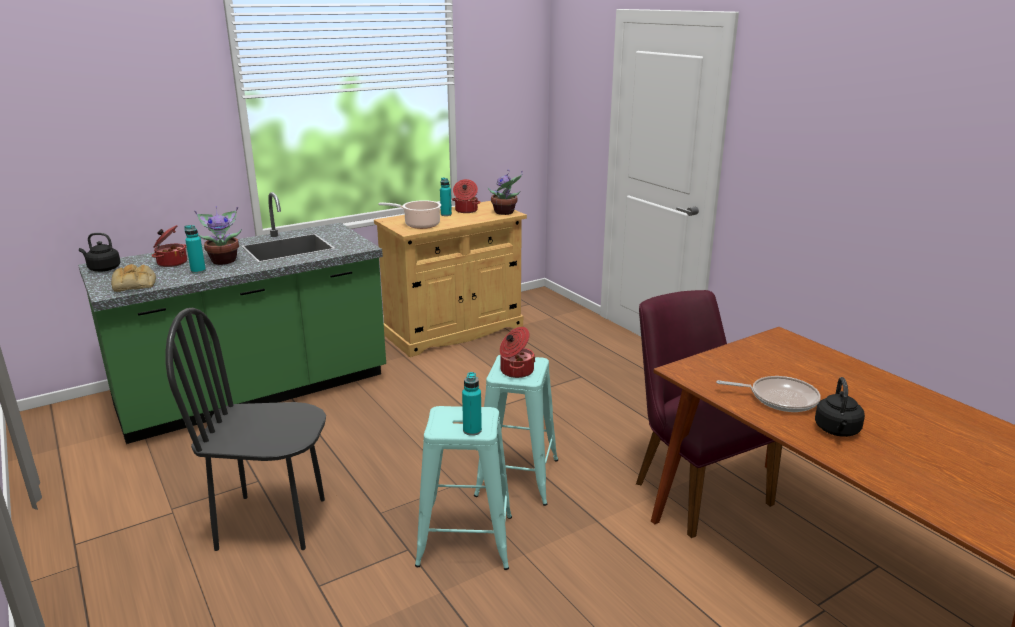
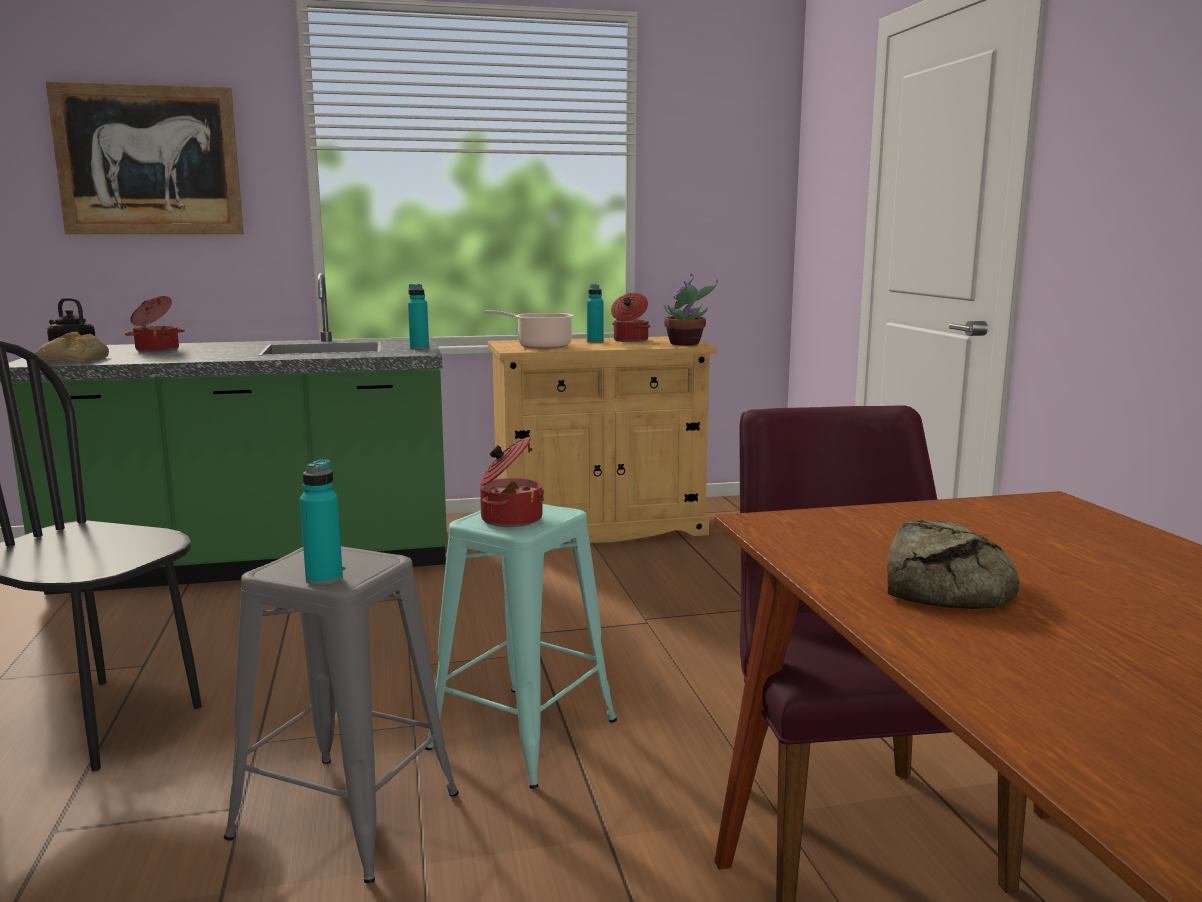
camera: 20 degrees right, 10 degrees down
(122, 116) = (149, 161): none -> picture
(198, 271) = (170, 356): turquoise bottle -> turquoise bottle (419, 348)
(224, 260) = (221, 352): potted plant -> none
(465, 540) = (345, 815): turquoise stool -> grey stool
(779, 398) = (948, 585): frying pan -> bread
(837, 431) = (1051, 658): black kettle -> none

